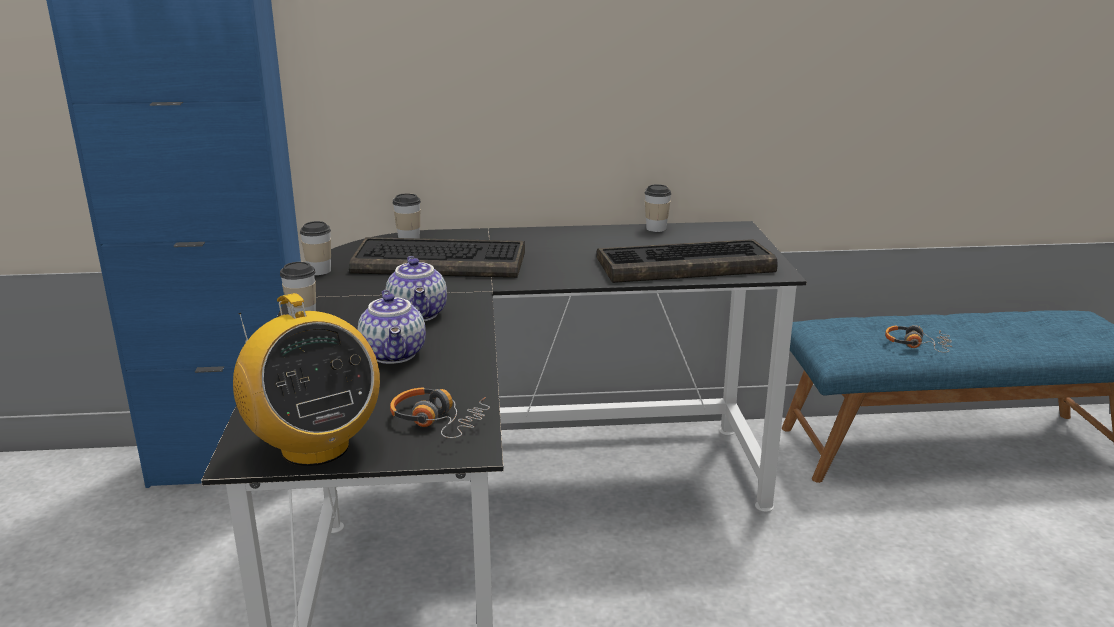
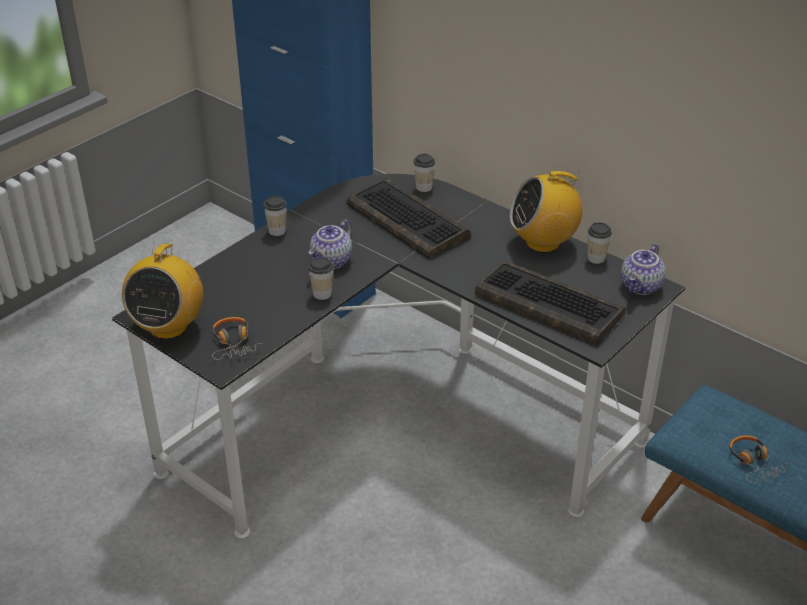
camera: 45 degrees right, 15 degrees up
(319, 271) = (335, 194): cup -> cup (322, 294)
(395, 354) = (278, 286): teapot -> teapot (641, 286)
(594, 234) = (543, 242): none -> radio

